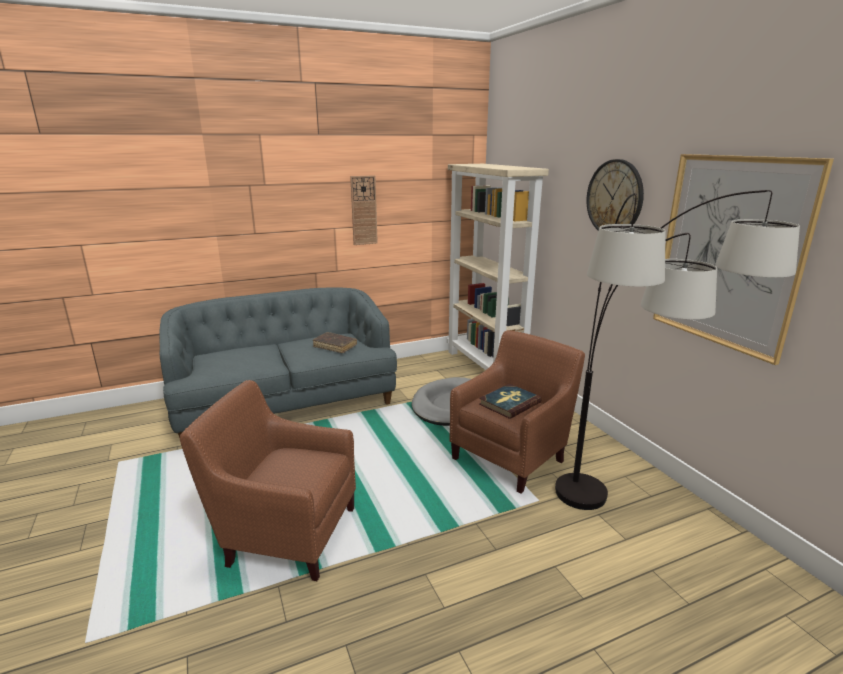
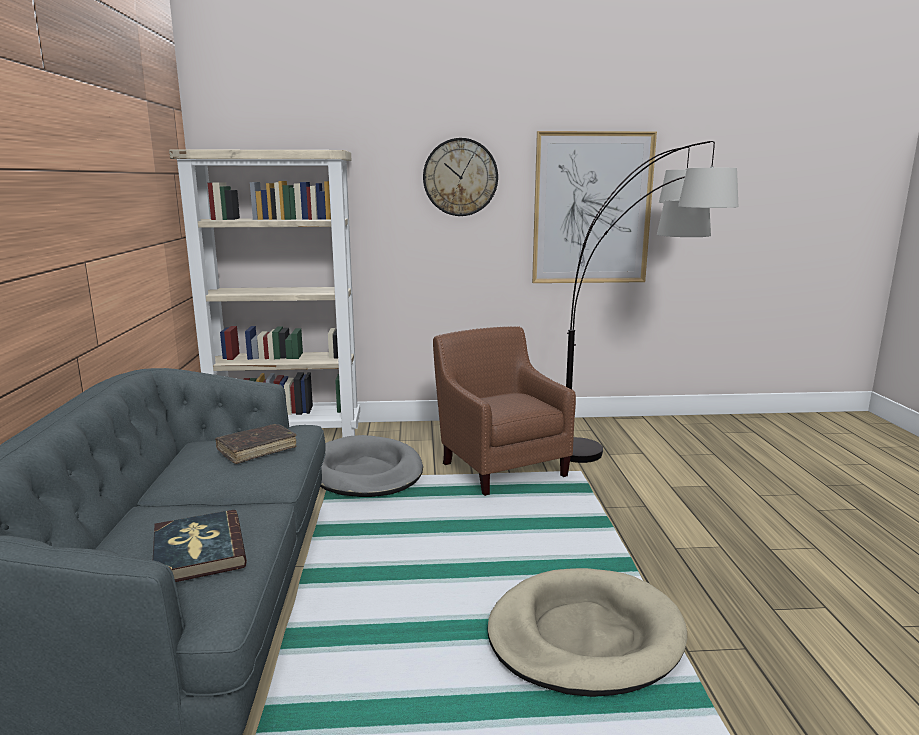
camera: 70 degrees left, 5 degrees down
(286, 532) = (584, 636): brown armchair -> beige dog bed
(364, 210) = (111, 225): wall clock -> none
(509, 403) = (507, 401): book -> book (198, 551)

